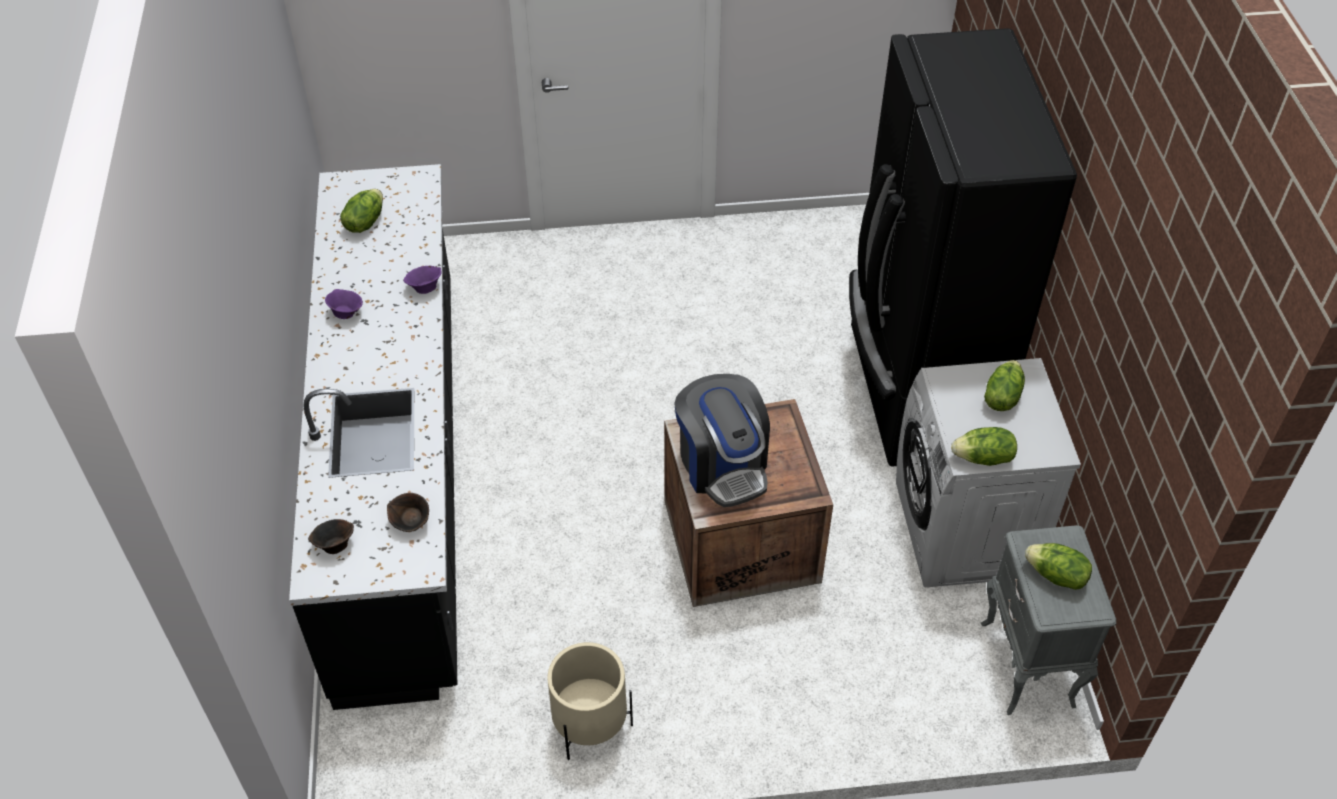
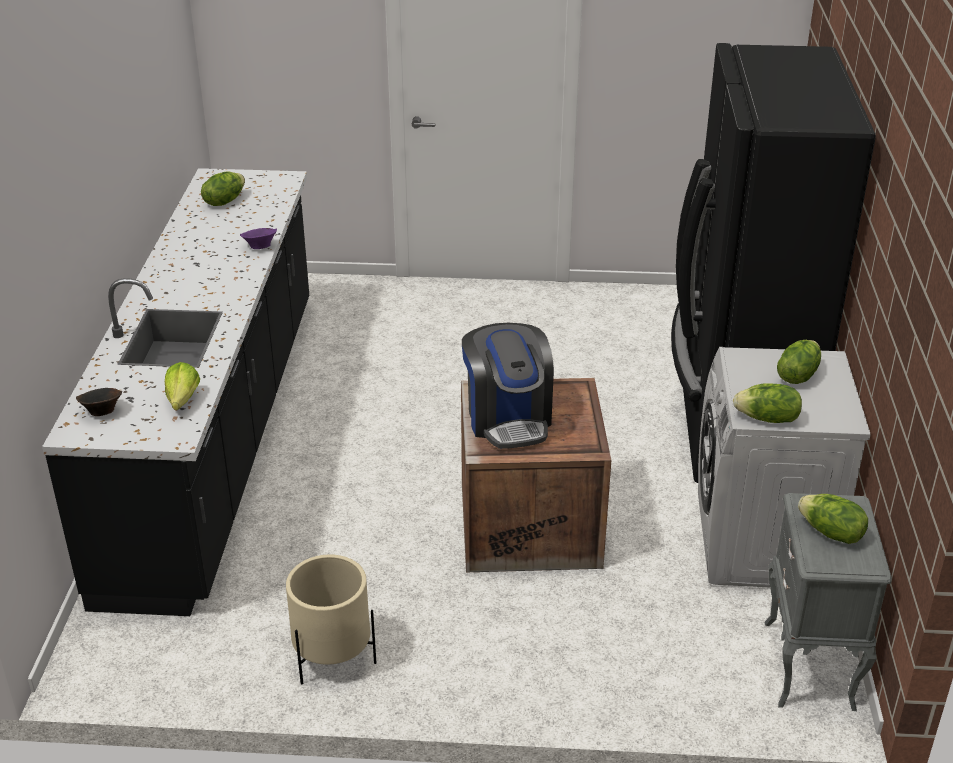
camera: 10 degrees right, 15 degrees down
(346, 313) = (182, 257): purple bowl -> none
(411, 523) = (180, 404): brown bowl -> lettuce

